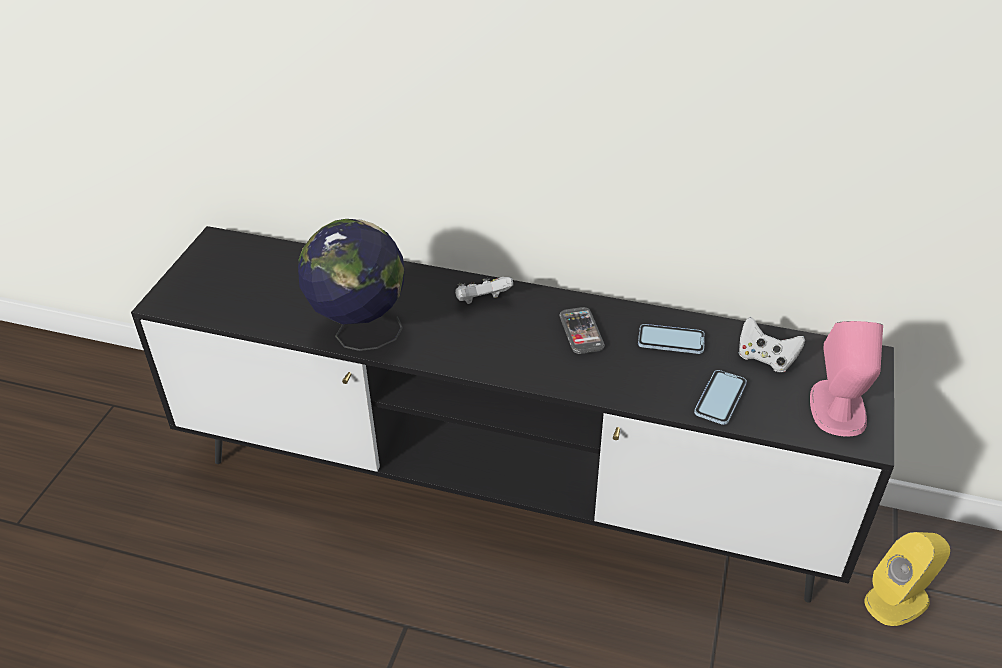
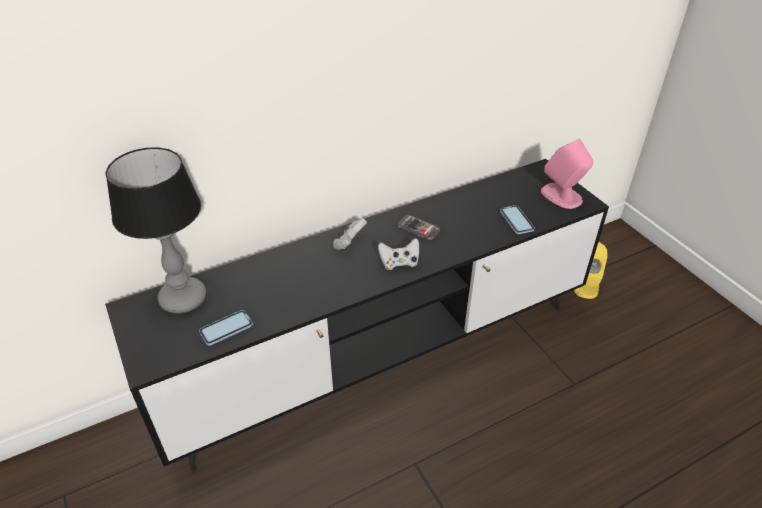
camera: 45 degrees left, 0 degrees up
(267, 260) = (184, 298): none -> table lamp
(359, 333) = (306, 301): globe -> none
(671, 341) = (462, 208): phone -> phone (226, 329)
(765, 359) = (509, 192): white game controller -> white game controller (399, 263)

